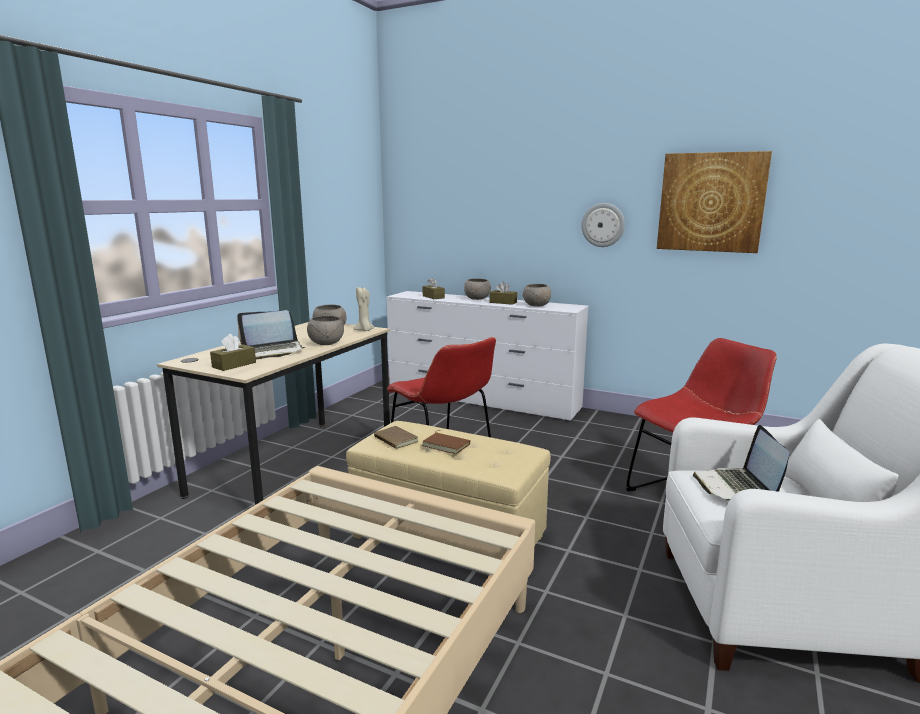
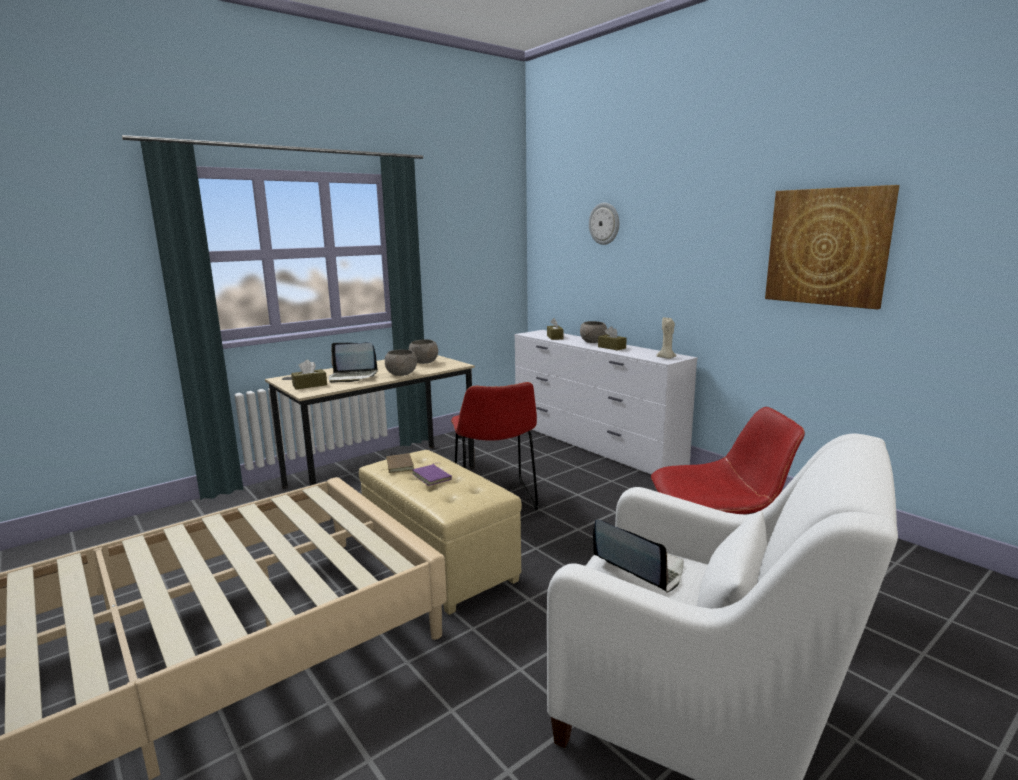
camera: 25 degrees right, 0 degrees up
(364, 330) = (450, 365): beige candle -> beige candle (666, 358)
(447, 445) = (433, 477): brown book -> purple book
(536, 305) = (639, 353): grey bowl -> none
(603, 225) = (713, 270): wall clock -> wall clock (604, 223)
(737, 487) = (638, 567): laptop -> laptop turned 105 degrees clockwise

